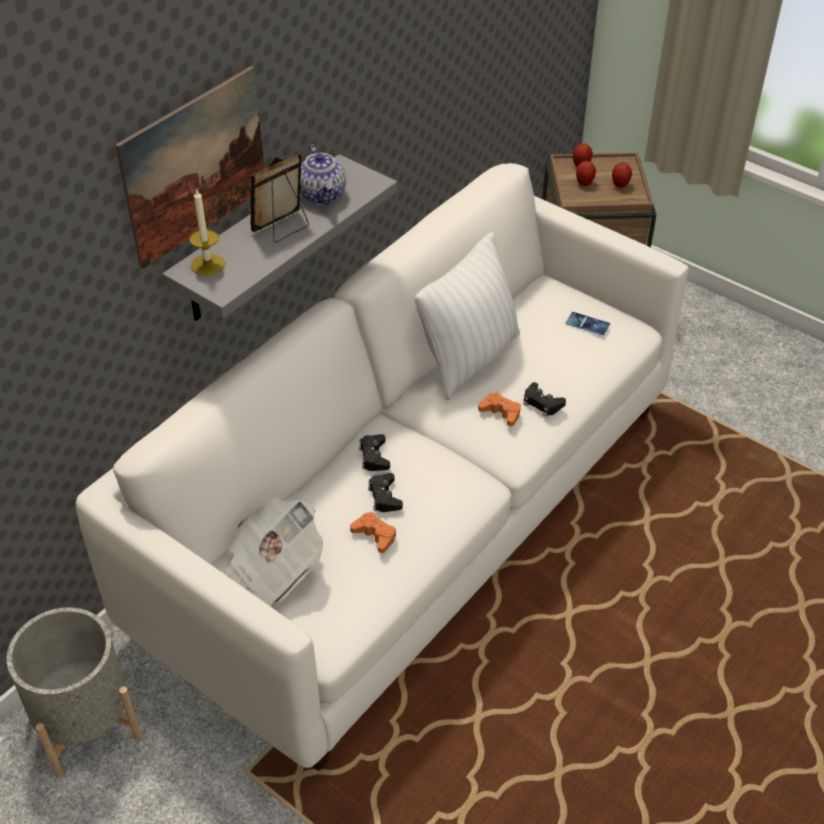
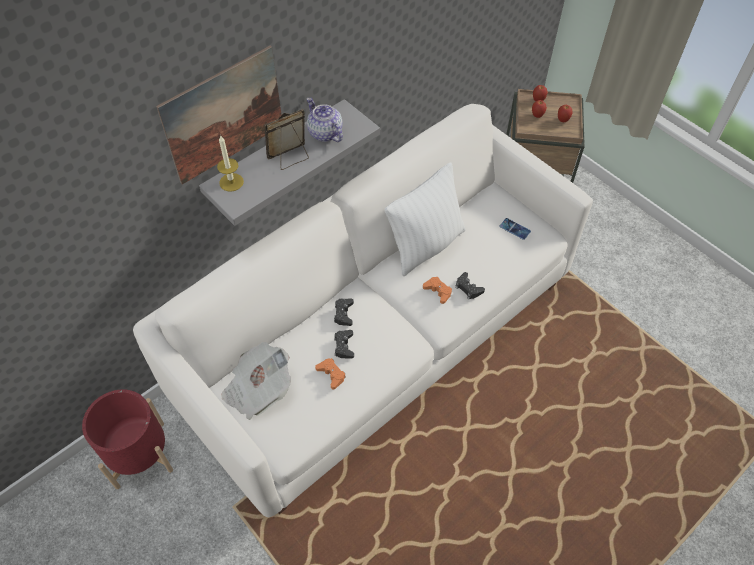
camera: 10 degrees right, 10 degrees up
(85, 723) = (140, 454): grey planter -> red planter
(323, 195) = (324, 133): teapot -> teapot turned 150 degrees clockwise

